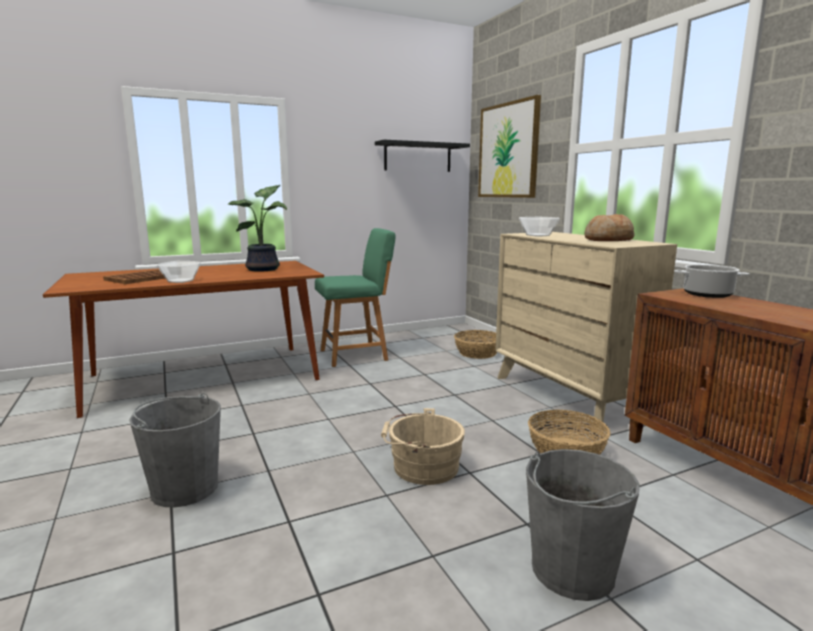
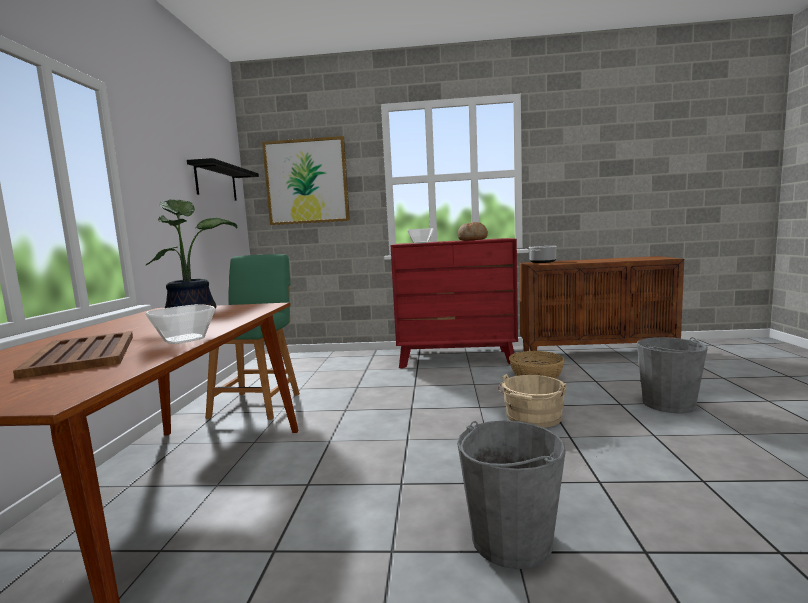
camera: 60 degrees left, 5 degrees down
(478, 353) = (341, 363): basket -> none
(567, 395) = (456, 359): beige dresser -> red dresser

